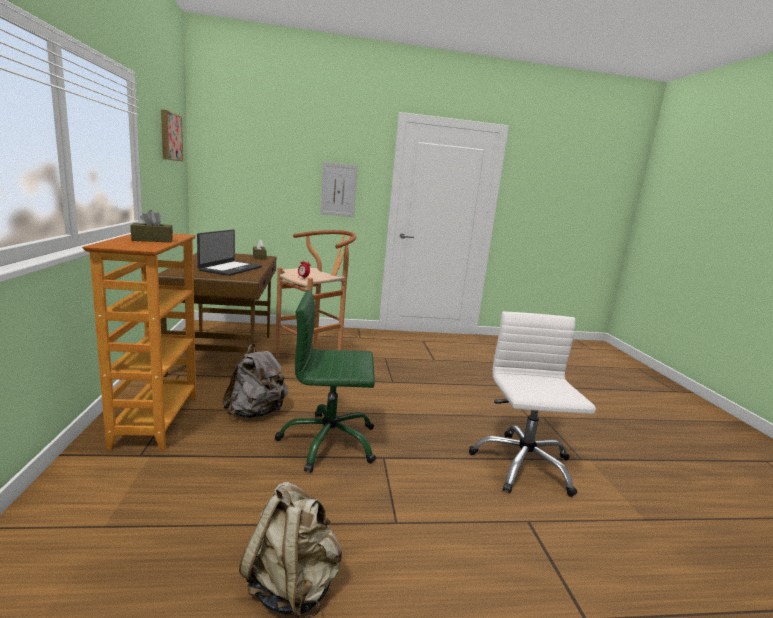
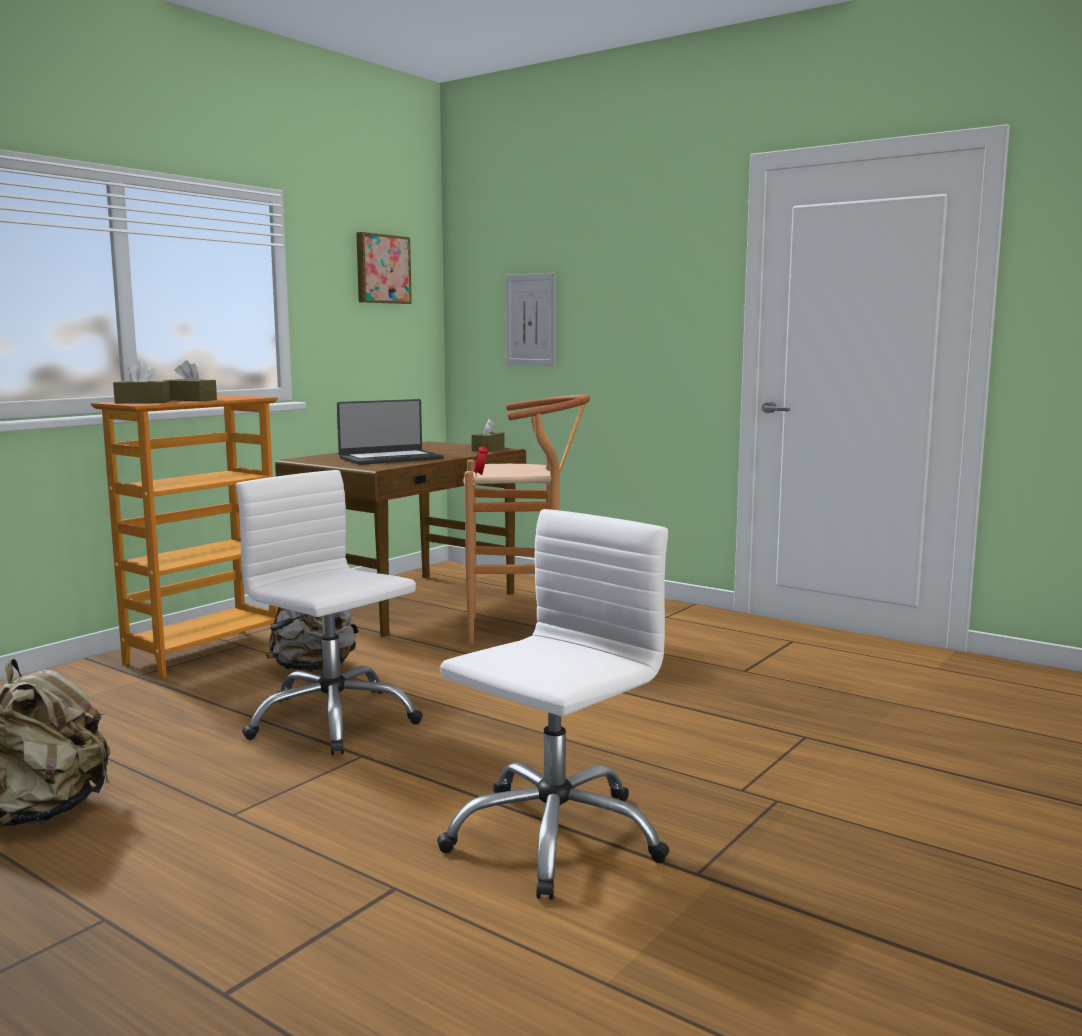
camera: 45 degrees right, 5 degrees down
(131, 245) = (142, 402): none -> brown tissue box
(329, 442) = (332, 720): green office chair -> white office chair
(338, 190) = (650, 324): picture -> picture (530, 320)

